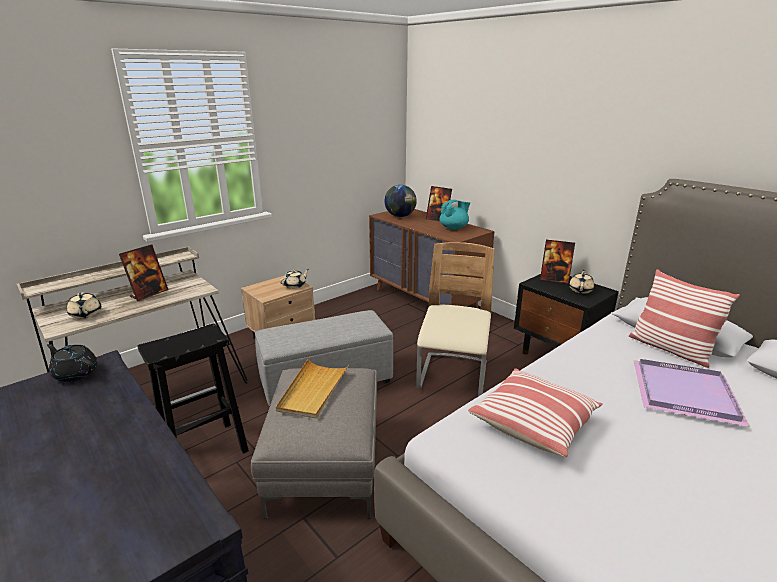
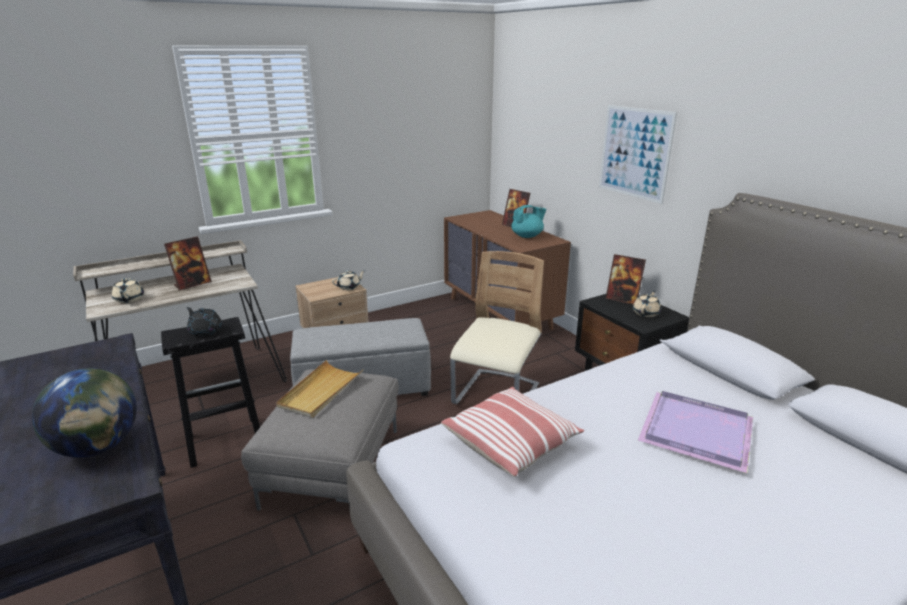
camera: 10 degrees right, 0 degrees up
(75, 373) = (89, 350): black teapot -> black teapot (205, 331)
(400, 216) = (476, 220): globe -> globe (98, 447)
(560, 148) = (635, 153): none -> picture
(670, 349) = (710, 384): pillow -> none

